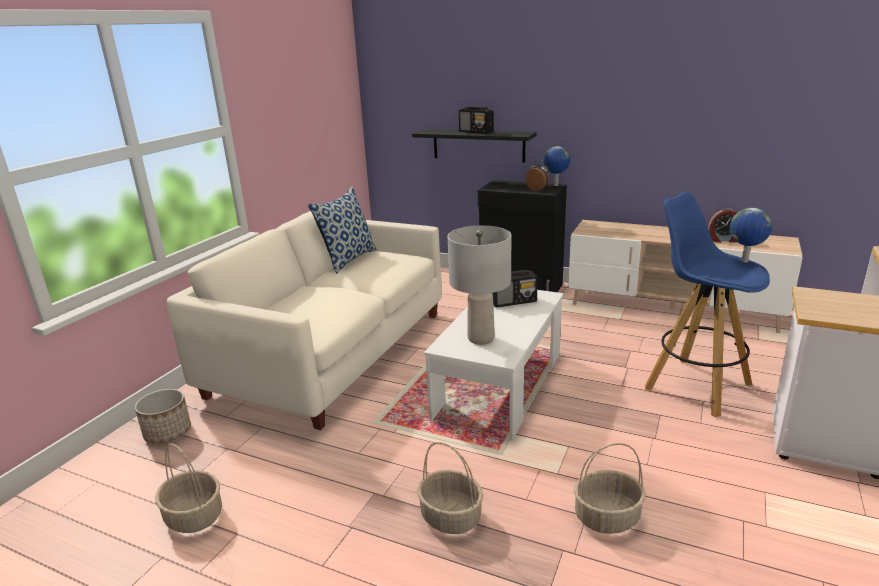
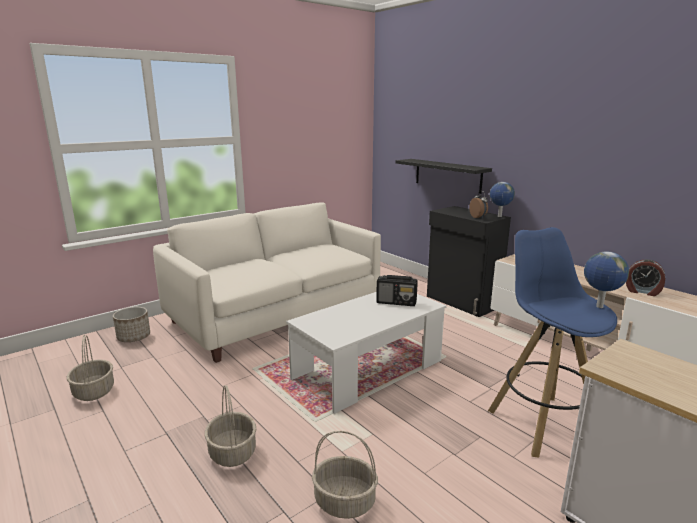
camera: 25 degrees right, 5 degrees down
(348, 259) = (307, 247): pillow -> none
(476, 132) = (443, 164): radio -> none
(480, 339) = (337, 322): grey table lamp -> none

